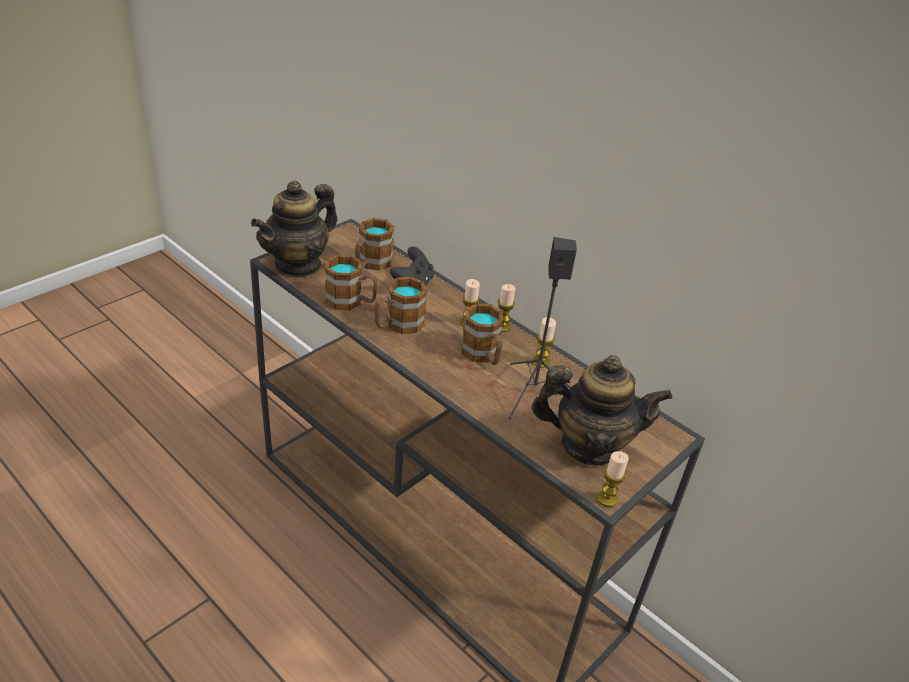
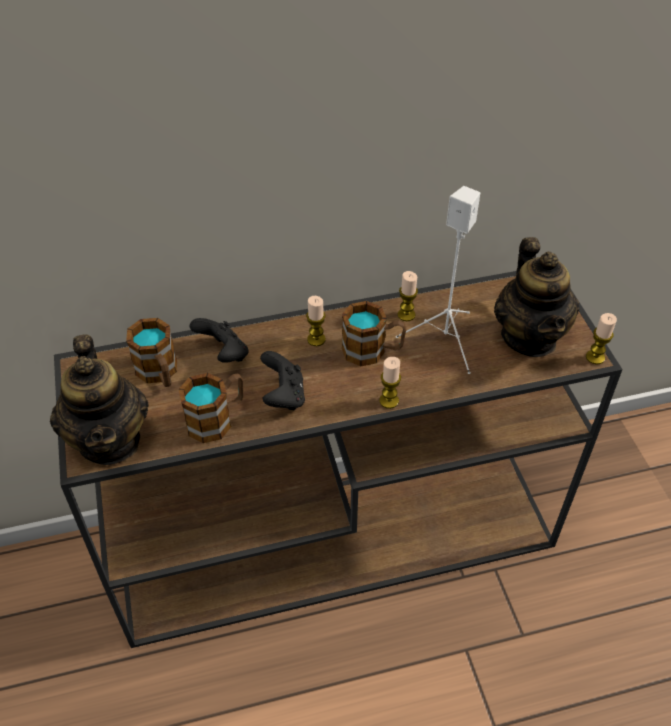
camera: 55 degrees left, 10 degrees up
(398, 325) = (283, 396): mug -> black game controller
(502, 327) = (339, 317): candle -> candle (389, 401)
(533, 393) = (445, 341): black speaker -> white speaker
(589, 445) = (529, 337): teapot -> teapot turned 135 degrees clockwise

